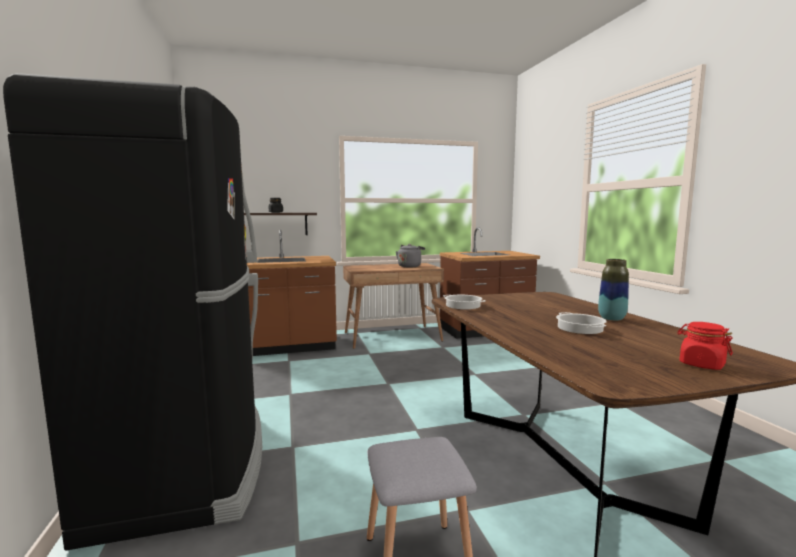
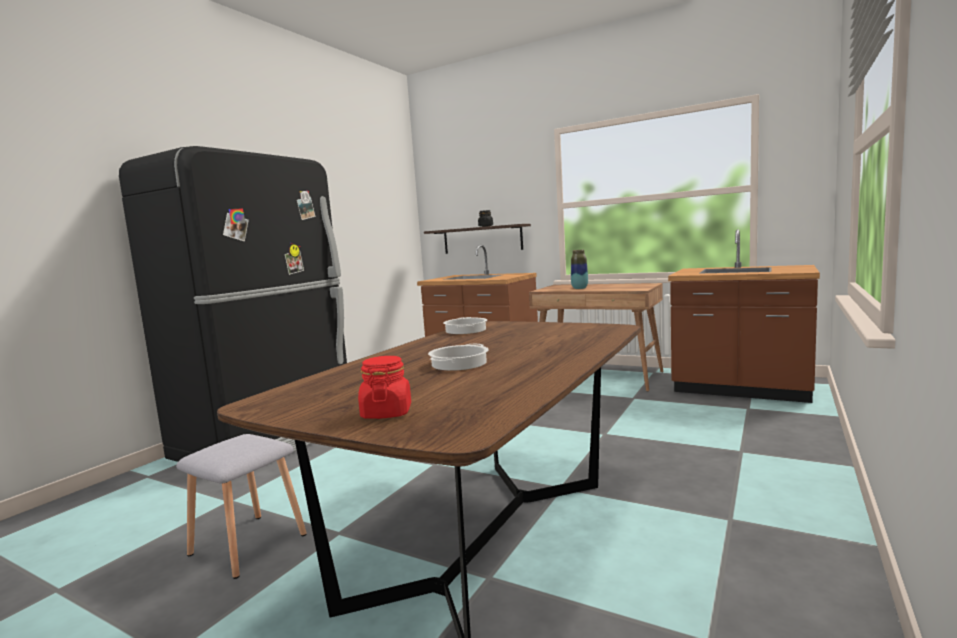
camera: 45 degrees right, 0 degrees up
(410, 266) = (619, 287): grey kettle -> none
(611, 319) = (542, 361): vase -> vase (579, 288)

